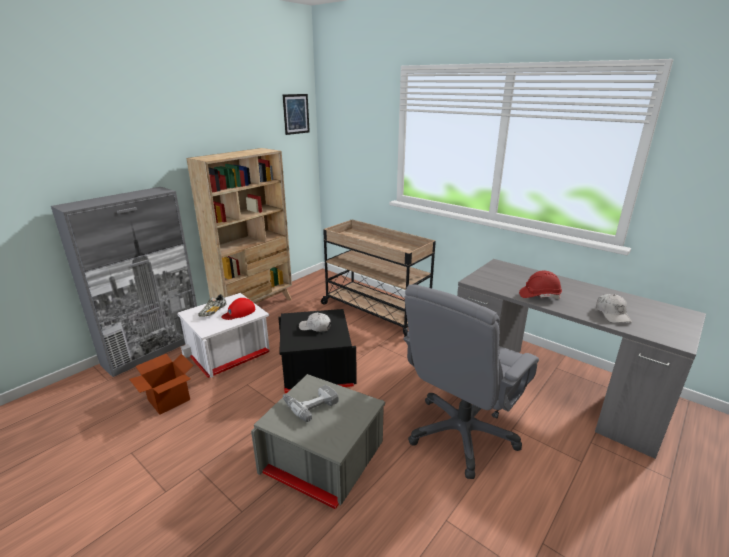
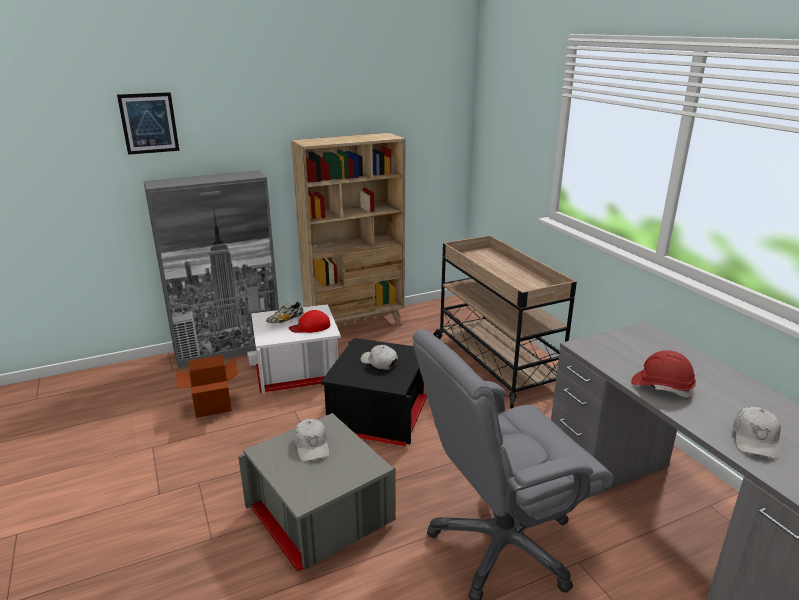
camera: 25 degrees right, 0 degrees up
(296, 114) = (444, 91): picture -> picture (149, 123)
(310, 403) = (312, 445): power drill -> white cap

